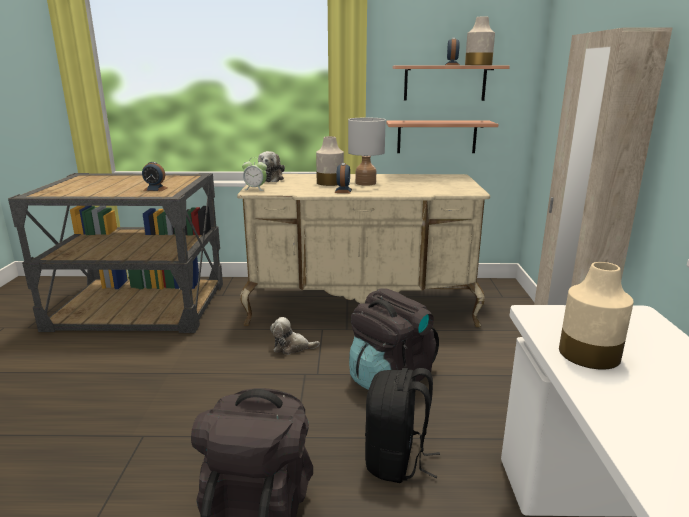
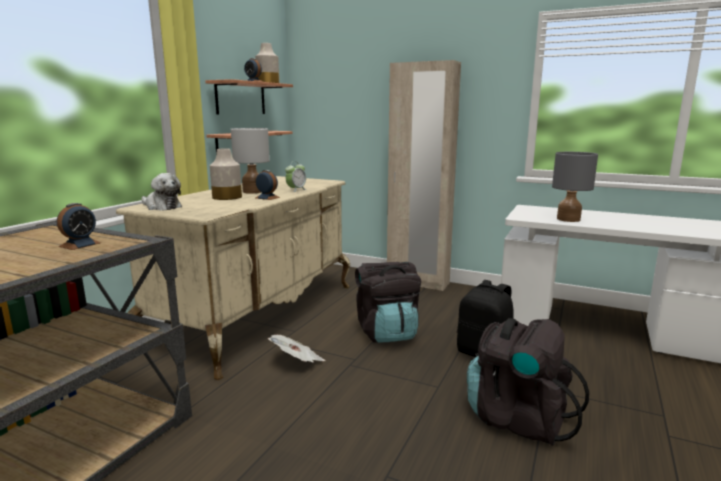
camera: 65 degrees left, 5 degrees down
(255, 189) = (197, 214): alarm clock -> alarm clock (296, 190)
(292, 347) = (297, 362): plush toy -> newspaper
(590, 353) = (568, 219): beige vase -> grey table lamp

